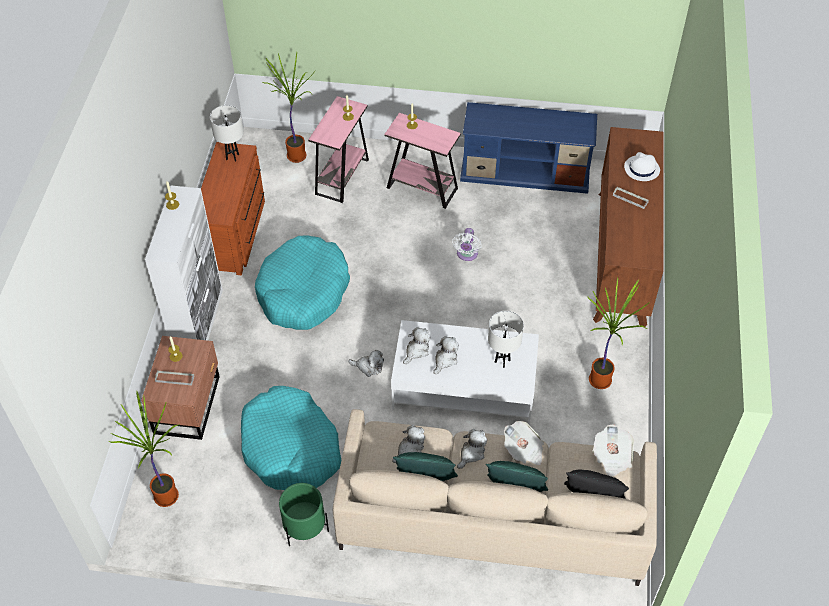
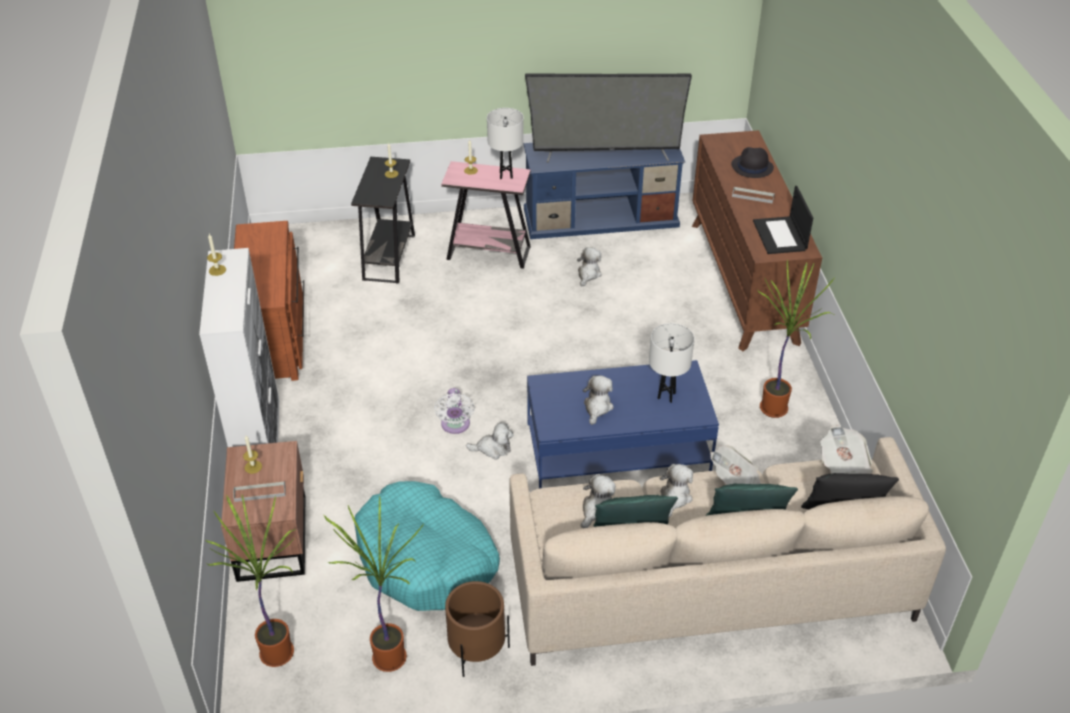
camera: 15 degrees left, 10 degrees down
(232, 157) = (262, 236): white table lamp -> white table lamp (506, 175)
(296, 155) = (325, 245): potted plant -> potted plant (388, 656)
(303, 292) = (383, 383): turquoise dog bed -> none
(305, 528) = (477, 650): green planter -> brown planter
(342, 177) = (389, 257): pink side table -> black side table
(416, 350) = (558, 404): plush toy -> plush toy (588, 274)
(463, 387) = (617, 448): white coffee table -> blue coffee table
(466, 254) = (566, 310): white fan -> white fan (455, 426)
(531, 125) = (606, 153): none -> television
(637, 242) = (780, 236): none -> laptop
(641, 169) = (752, 167): white hat -> black hat

